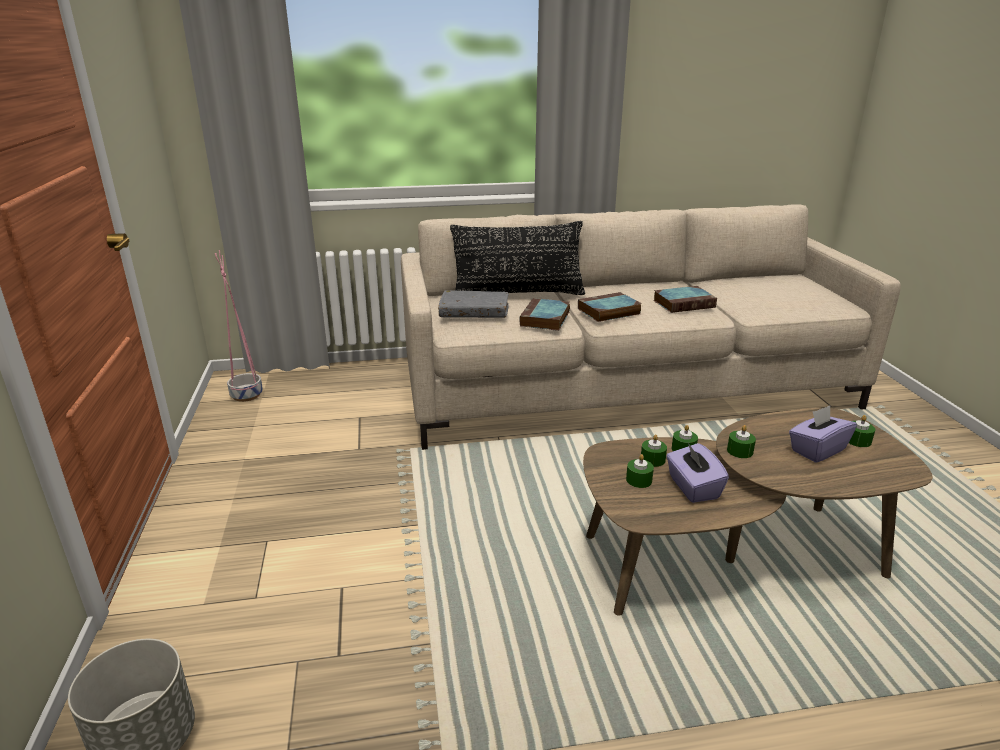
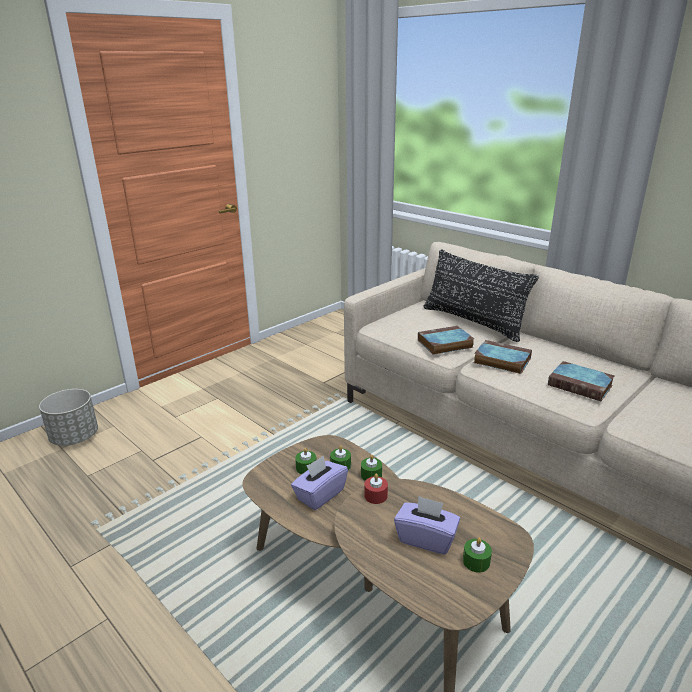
camera: 55 degrees right, 0 degrees up
(246, 395) = (331, 327): pink planter -> none
(474, 312) = (414, 320): grey book -> none
(740, 451) = (375, 496): green candle -> red candle

